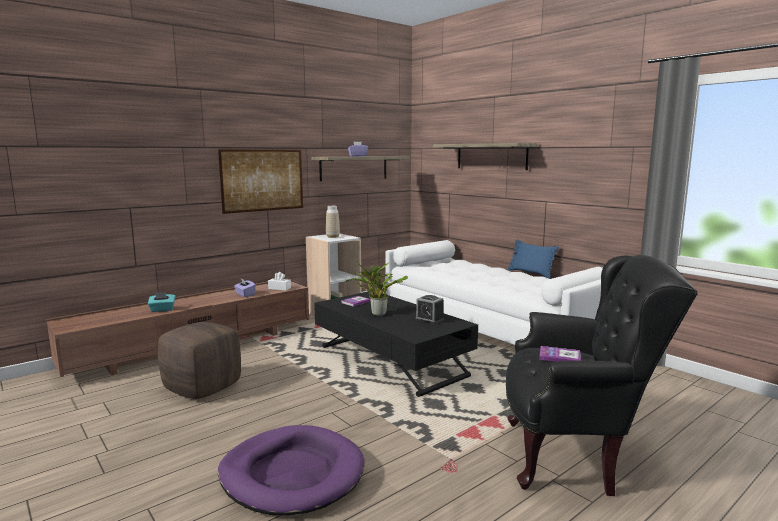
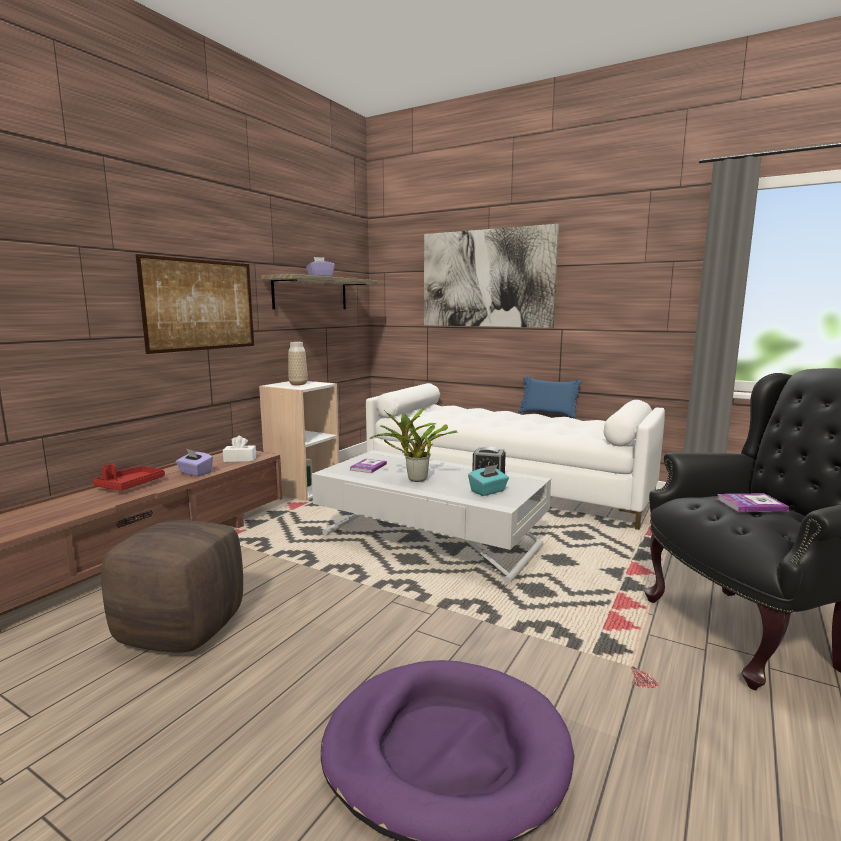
camera: 20 degrees left, 0 degrees up
(162, 310) = (71, 511): turquoise tissue box -> turquoise tissue box (488, 491)
(203, 298) = (130, 485): none -> red tray
(391, 361) = (430, 541): black coffee table -> white coffee table
(491, 156) = (487, 278): shelf -> picture

